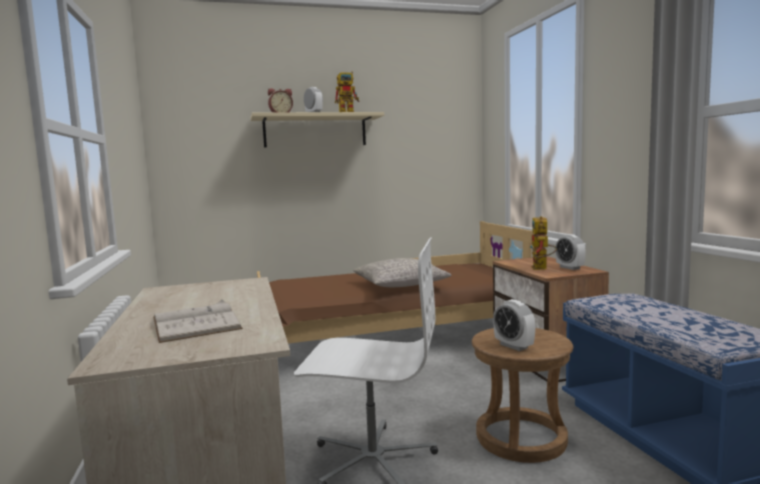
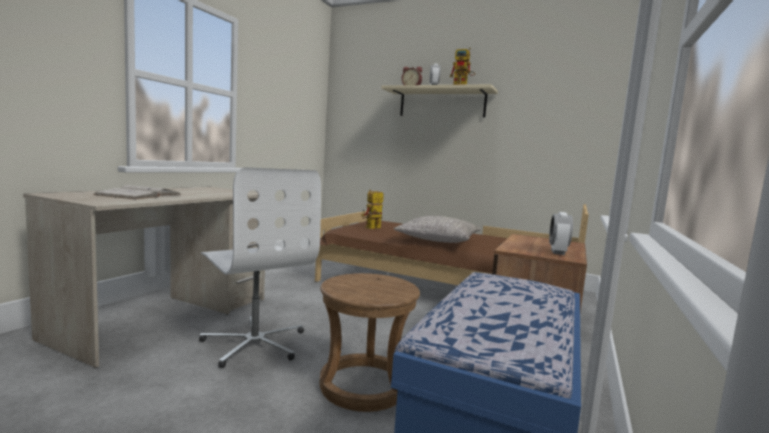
camera: 40 degrees right, 0 degrees up
(513, 346) = (350, 286): alarm clock -> none
(541, 269) = (525, 246): toy robot -> toy robot (371, 228)

